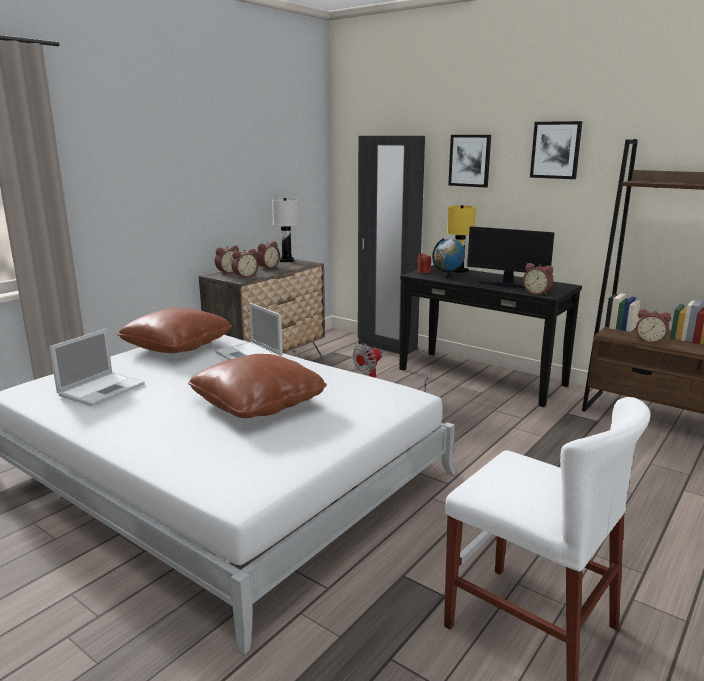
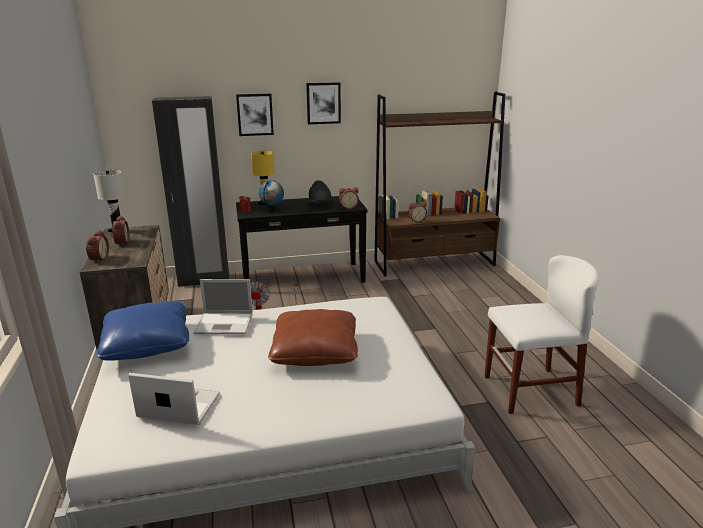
camera: 50 degrees left, 5 degrees up
(103, 389) = (177, 406): laptop -> laptop turned 60 degrees counterclockwise
(177, 346) = (147, 344): brown pillow -> blue pillow
(244, 276) = (127, 258): alarm clock -> none
(506, 285) = (320, 206): monitor -> black hat

